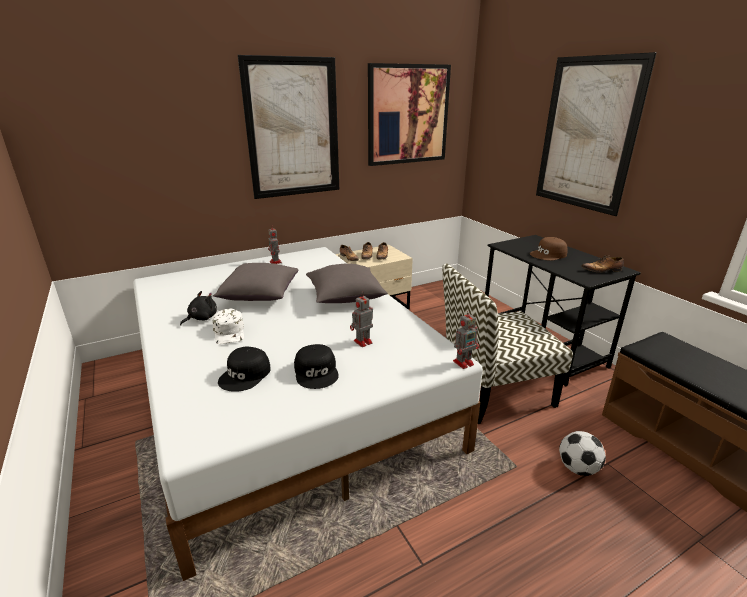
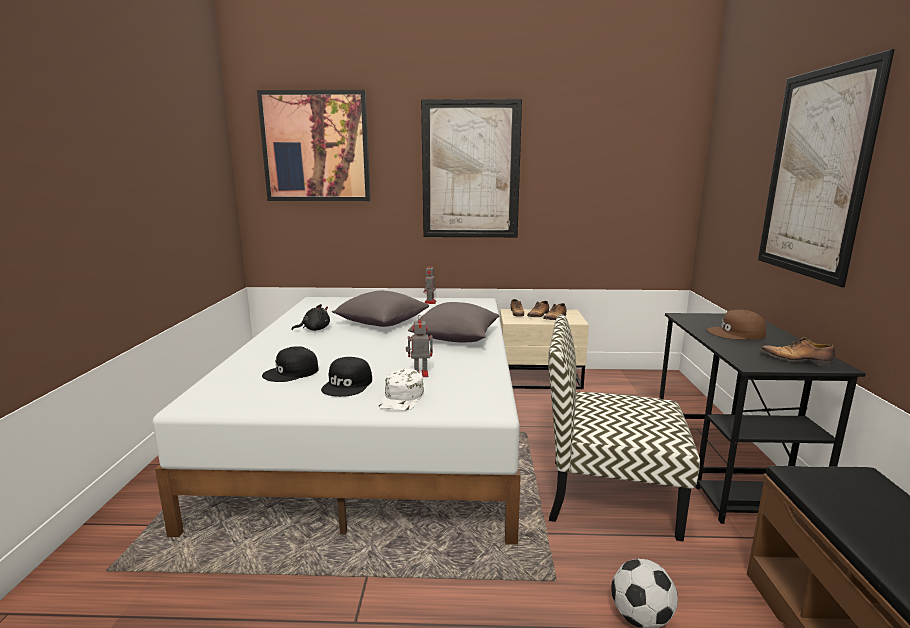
camera: 30 degrees right, 10 degrees down
(229, 332) = (321, 342): white cap -> white cap (402, 398)
(408, 115) = (611, 160): picture -> picture (316, 147)
(464, 362) = (498, 414): toy robot -> none

